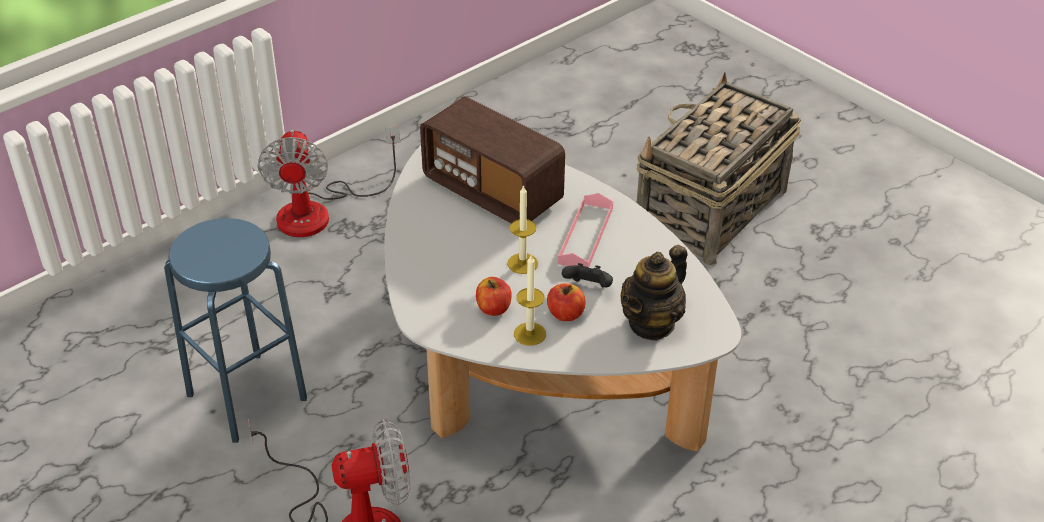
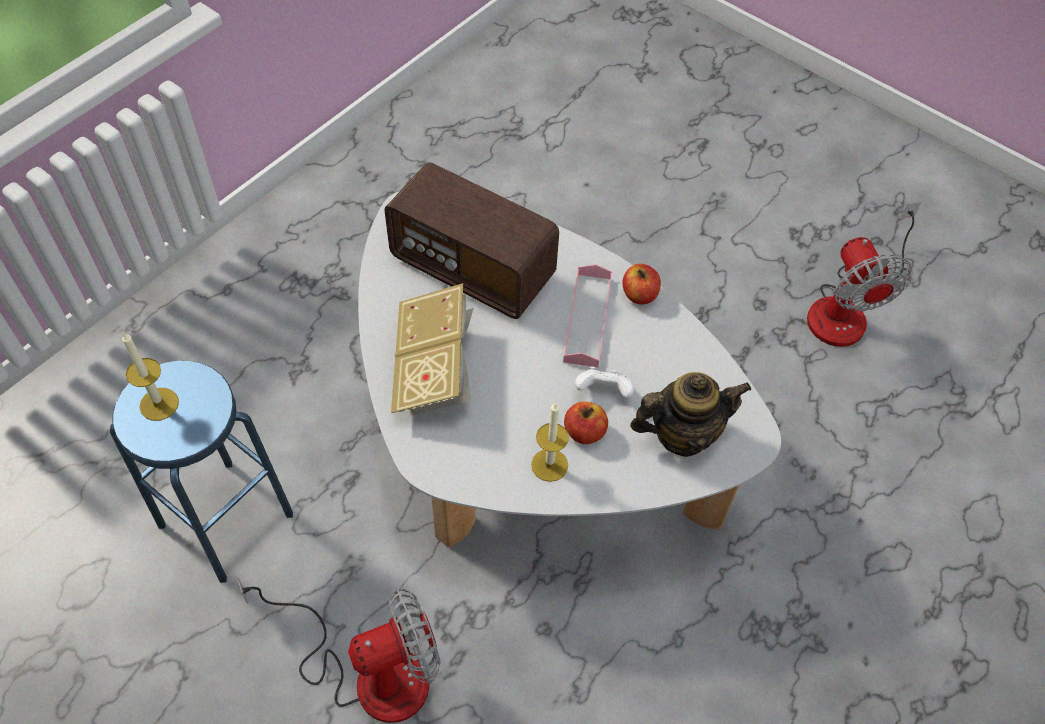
camera: 10 degrees left, 15 degrees up
(319, 211) = (266, 265): fan -> fan (847, 308)
(444, 258) = (434, 369): none -> book
(493, 308) = (503, 434): apple -> apple (639, 294)
(522, 263) = (524, 366): candle -> candle (159, 404)
(588, 288) = (603, 392): black game controller -> white game controller
(652, 323) = (682, 434): teapot -> teapot turned 135 degrees counterclockwise
(710, 210) = (683, 221): basket -> none

